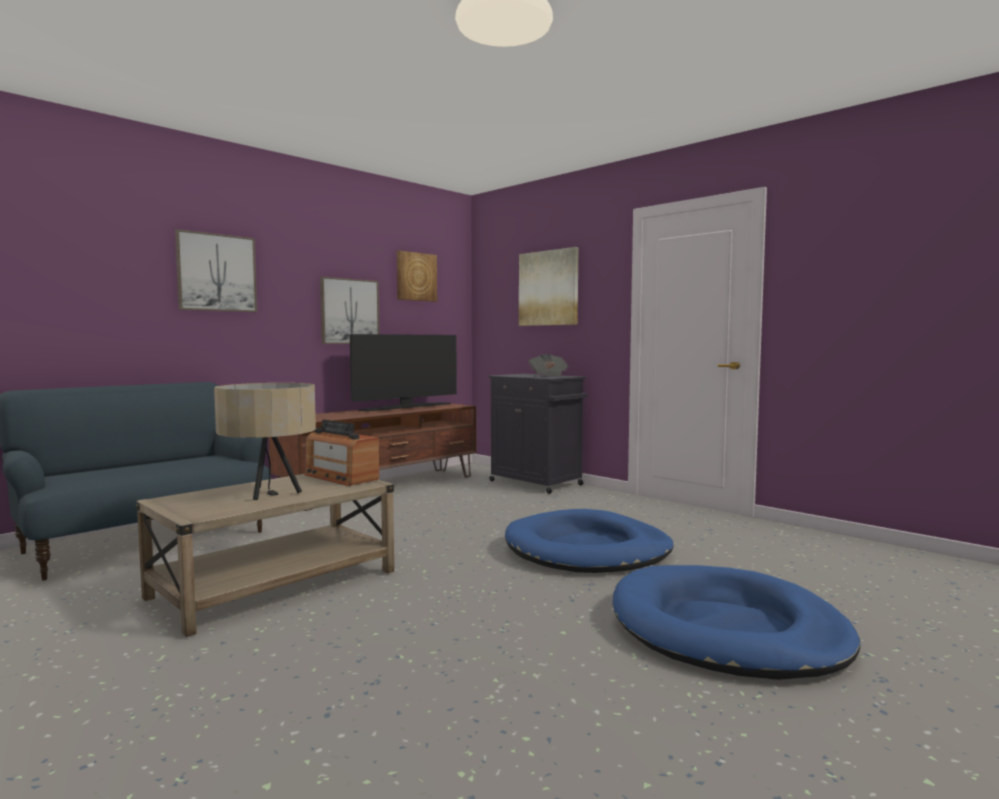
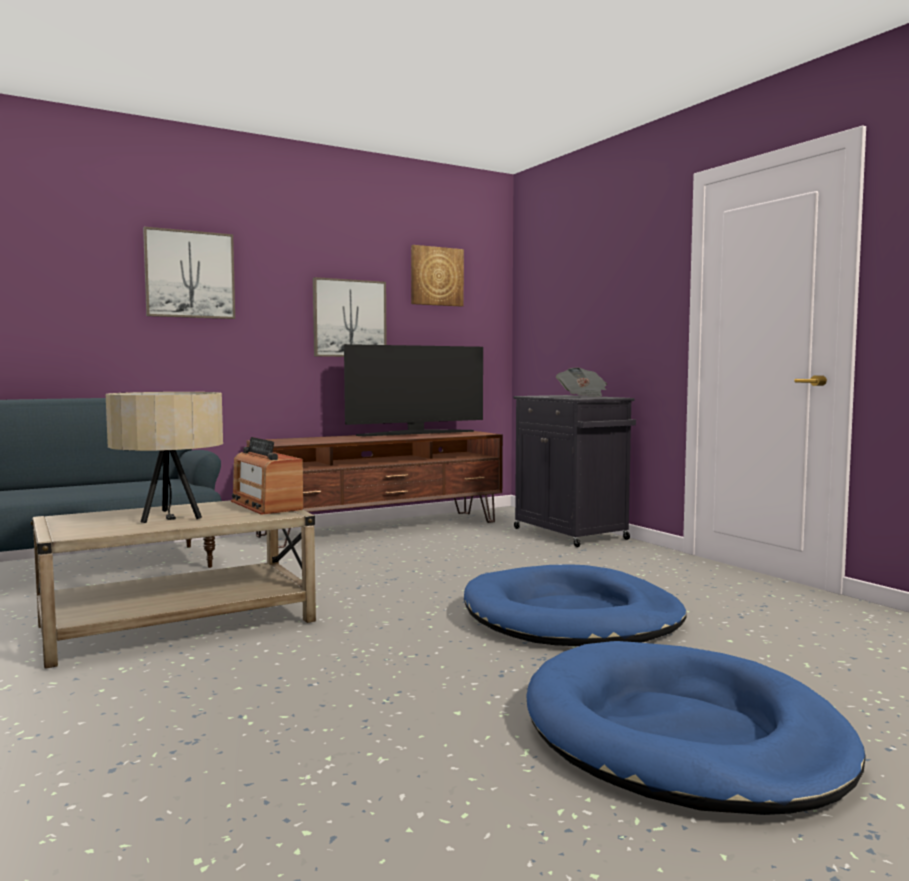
camera: 15 degrees right, 0 degrees up
(548, 288) = (595, 285): picture -> none

